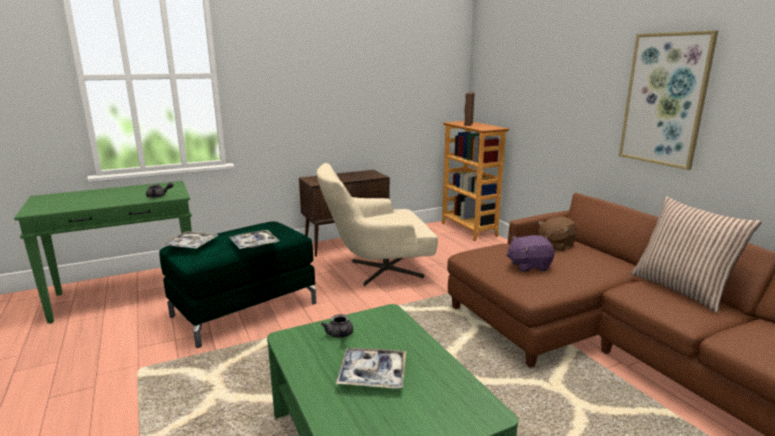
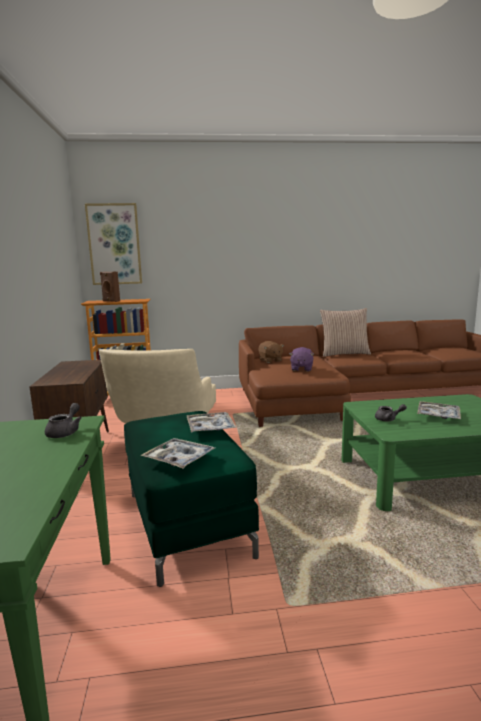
camera: 70 degrees left, 5 degrees down
(665, 100) = (281, 261): picture -> picture (114, 244)

